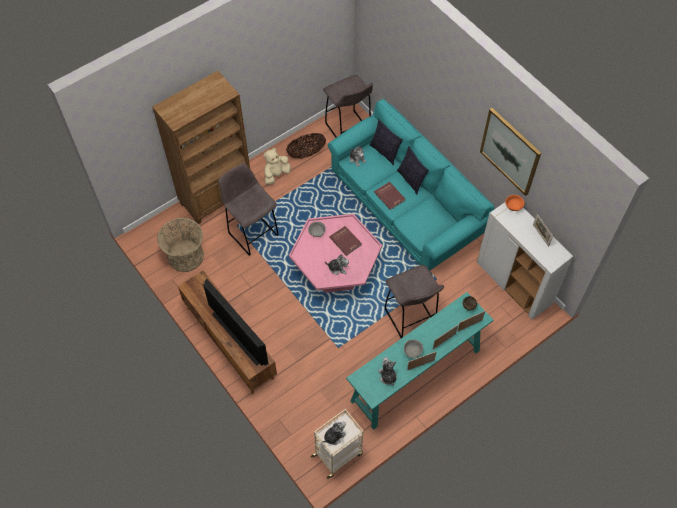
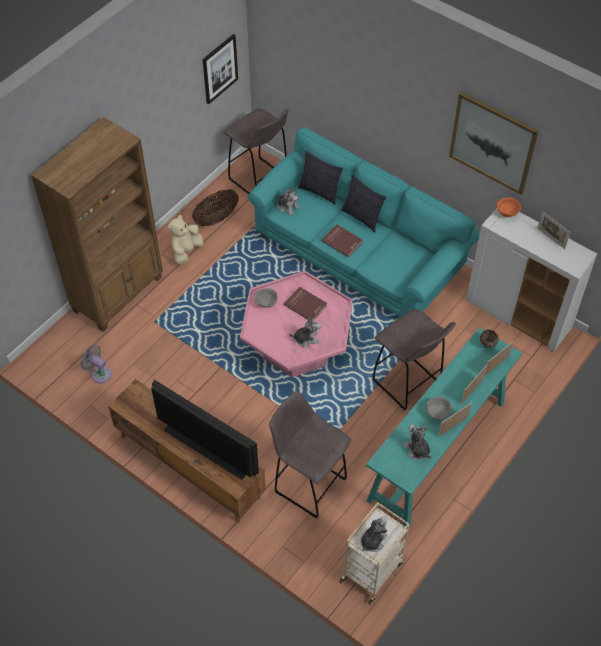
camera: 15 degrees left, 5 degrees down
(185, 256) = (99, 373): basket -> grey fan
(252, 233) = (177, 327): grey stool -> grey stool (308, 484)
(326, 42) = (219, 69): none -> picture

